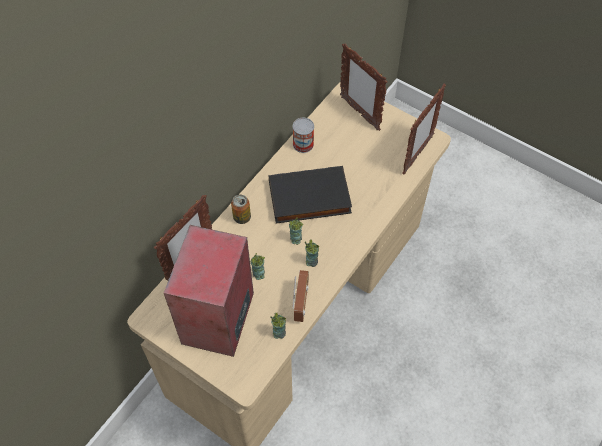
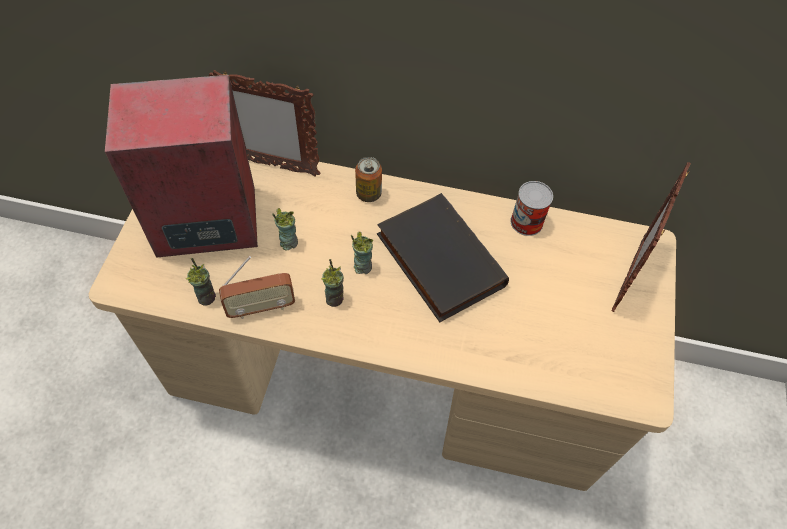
camera: 65 degrees right, 0 degrees up
(417, 155) = (600, 383): picture frame -> none

